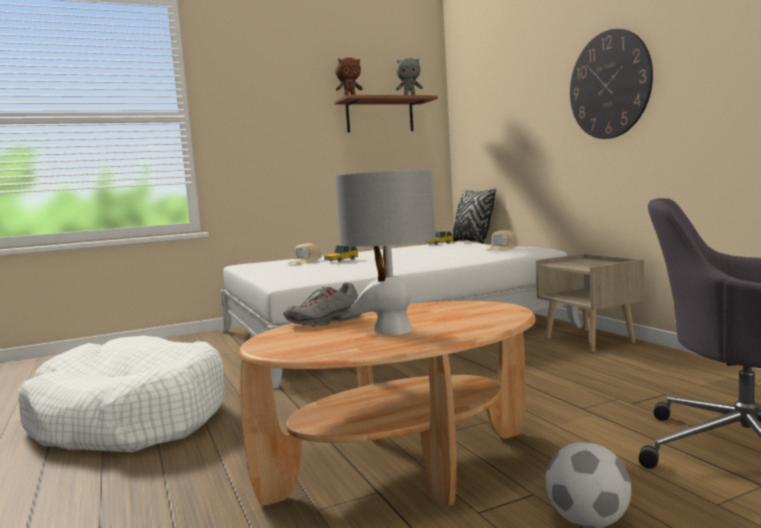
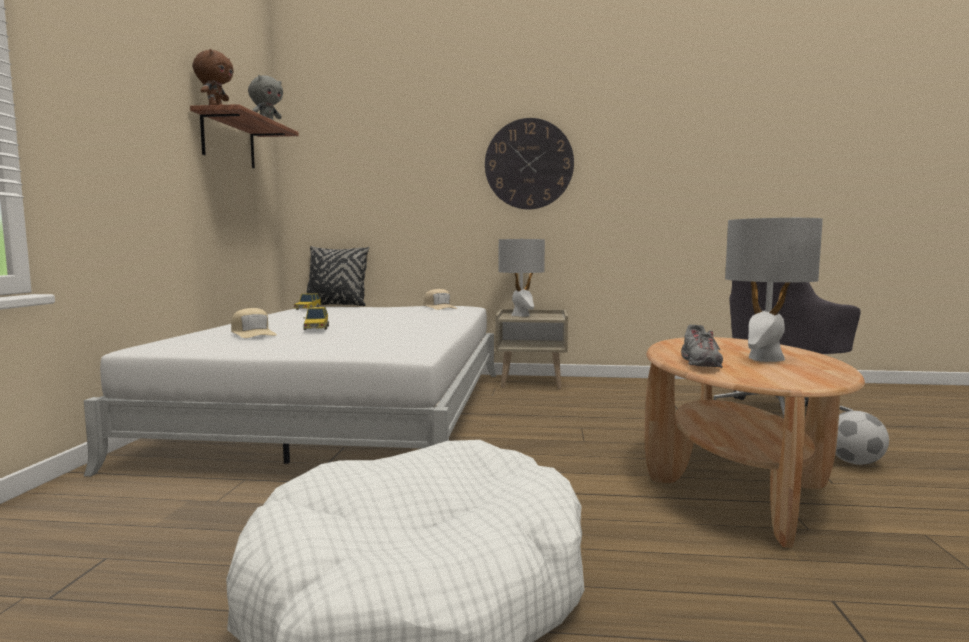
camera: 60 degrees left, 0 degrees up
(580, 262) = (521, 315): none -> grey table lamp

